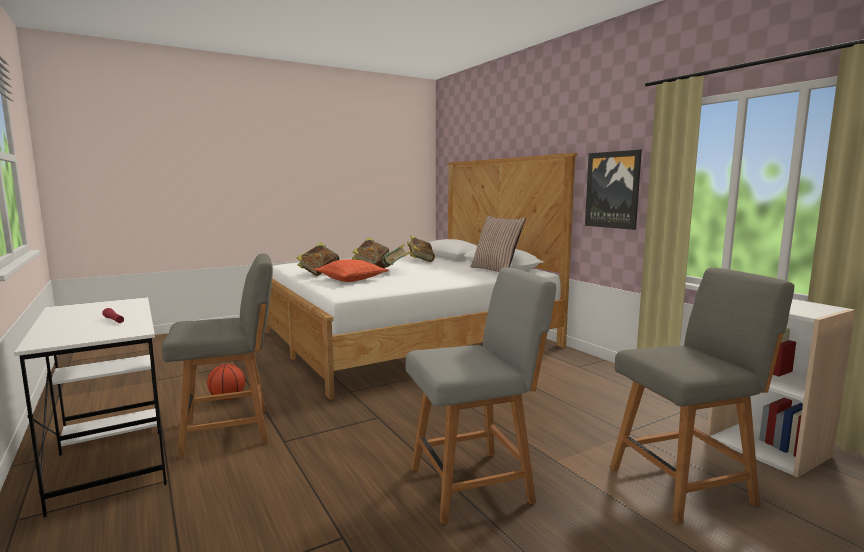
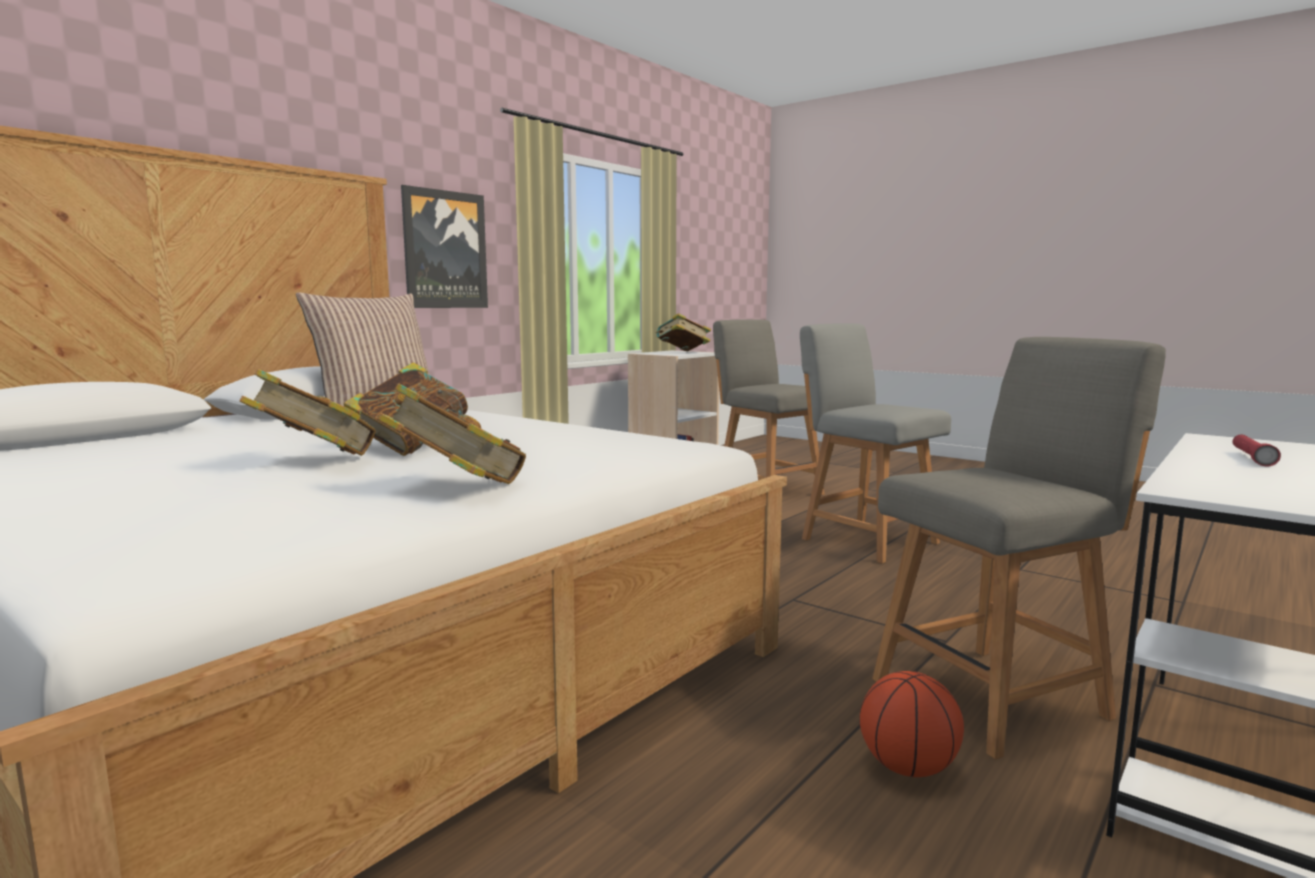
camera: 110 degrees left, 0 degrees up
(230, 431) = (994, 696): grey chair -> grey chair turned 105 degrees clockwise
(351, 280) = (548, 456): orange pillow -> none
(420, 261) = (174, 447): book -> book (682, 352)

